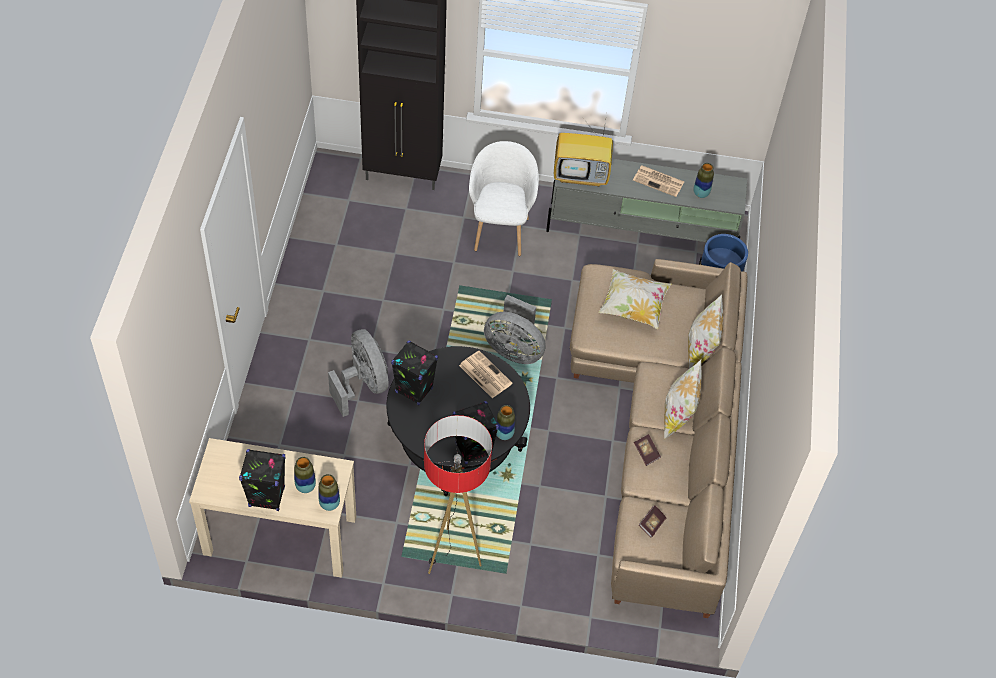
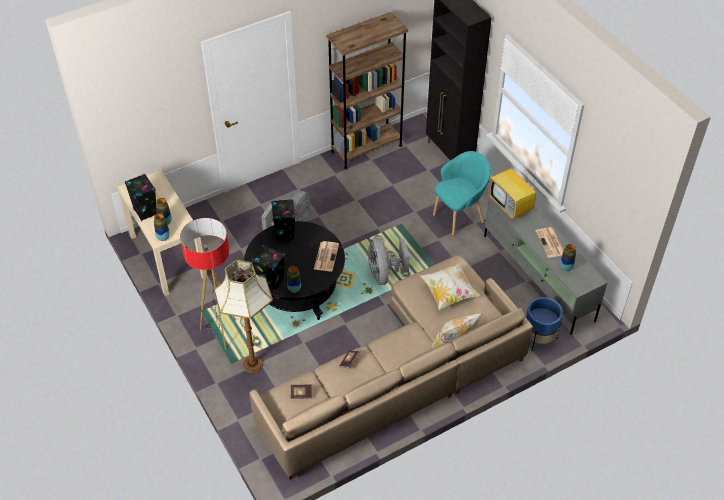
camera: 55 degrees right, 5 degrees down
(315, 236) = (366, 148): none -> brown bookcase
(500, 232) = (459, 217): white armchair -> turquoise armchair
(527, 554) = (252, 365): none -> floor lamp
(678, 415) = (393, 361): pillow -> none

